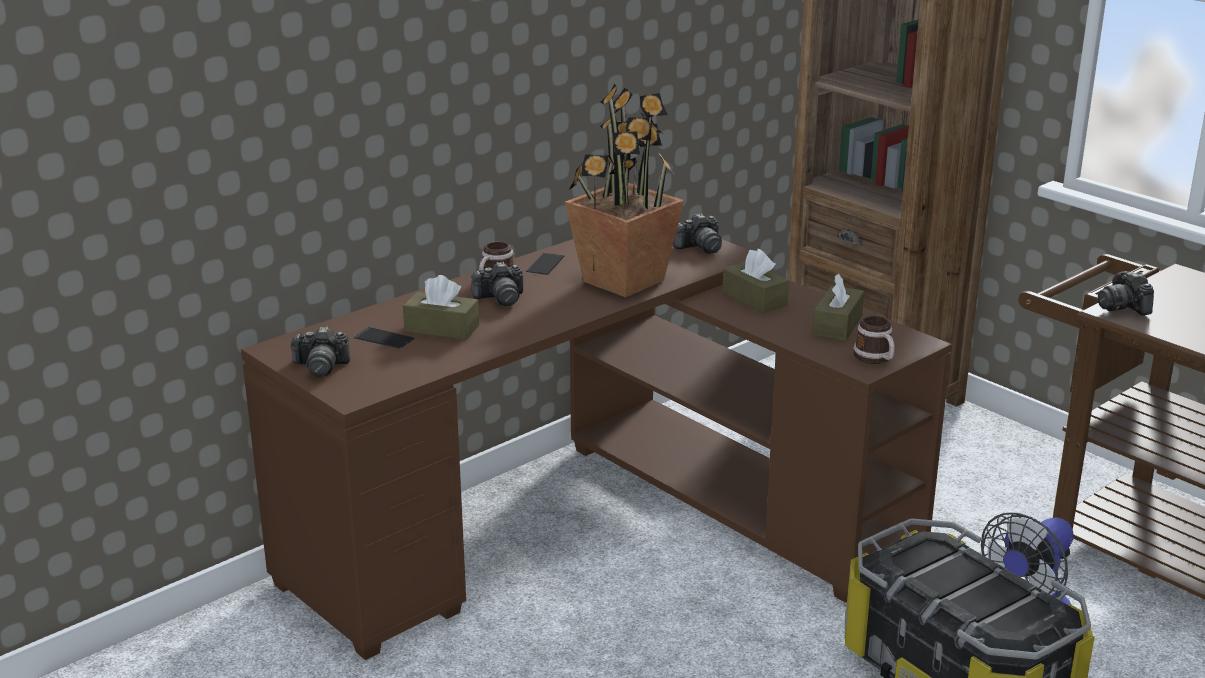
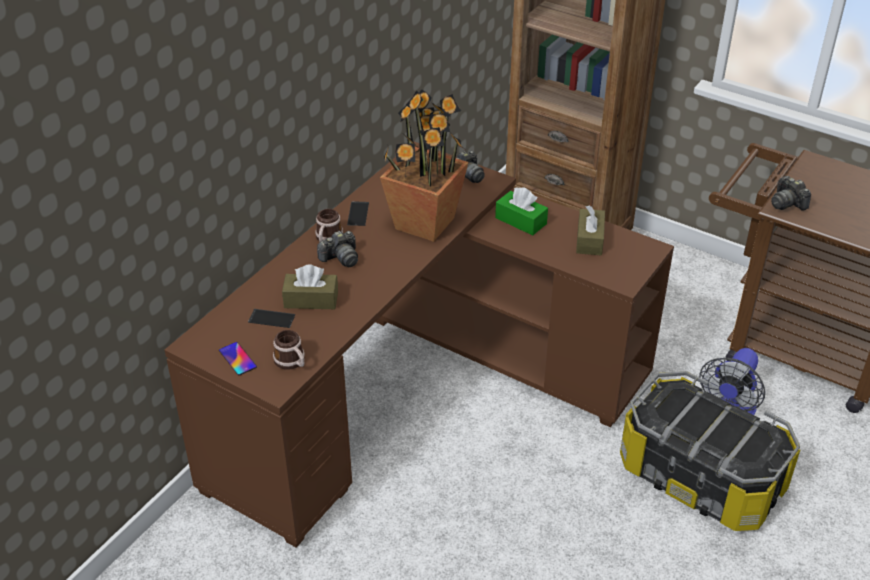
camera: 15 degrees left, 15 degrees up
(321, 367) = (237, 359): camera -> phone
(754, 299) = (521, 221): brown tissue box -> green tissue box
(876, 359) = (629, 271): mug -> mug (292, 362)

